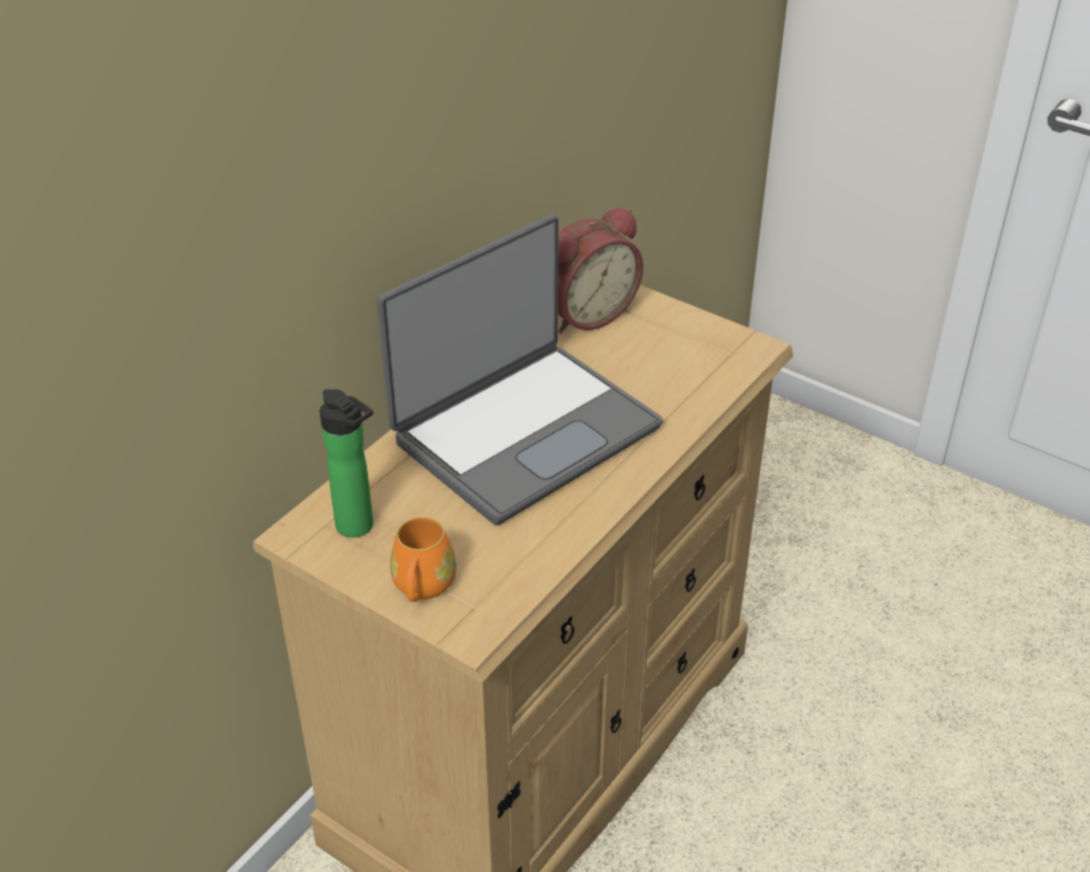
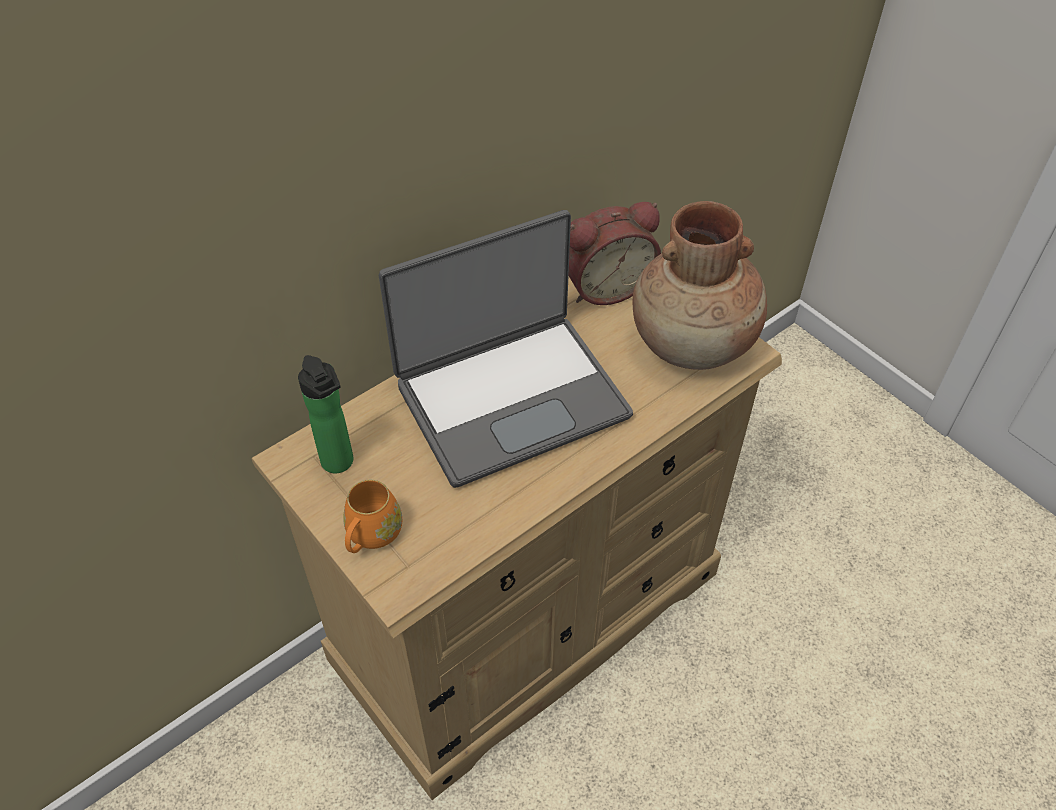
camera: 15 degrees right, 10 degrees up
(698, 350) = (693, 343): none -> brown vase

